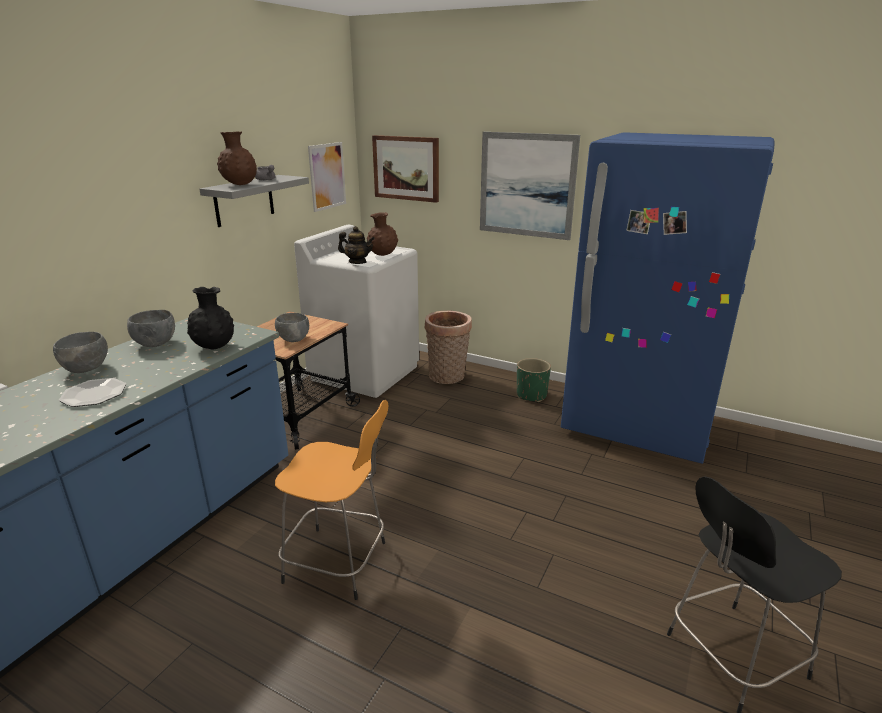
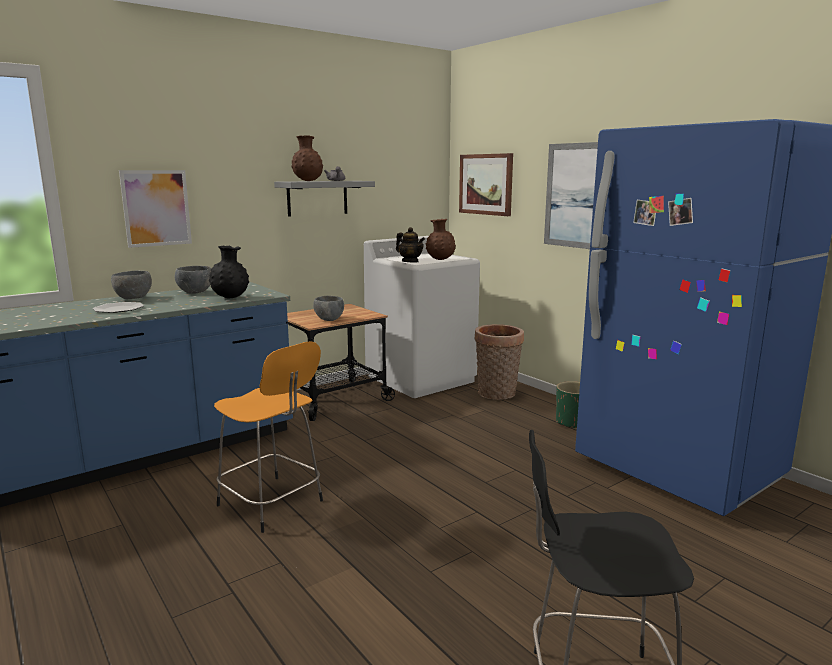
camera: 25 degrees right, 10 degrees down
(327, 176) = (411, 189): picture -> picture (156, 208)

